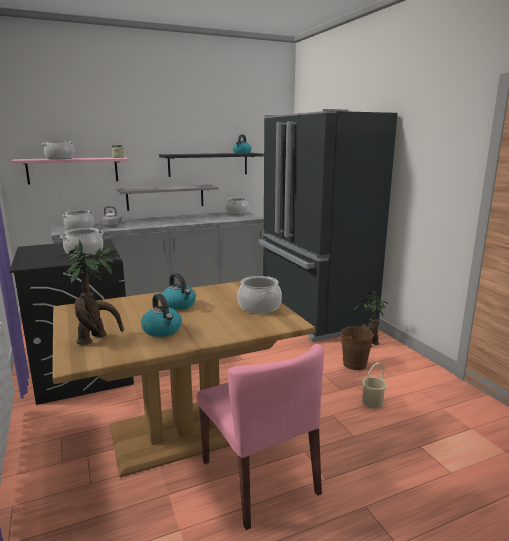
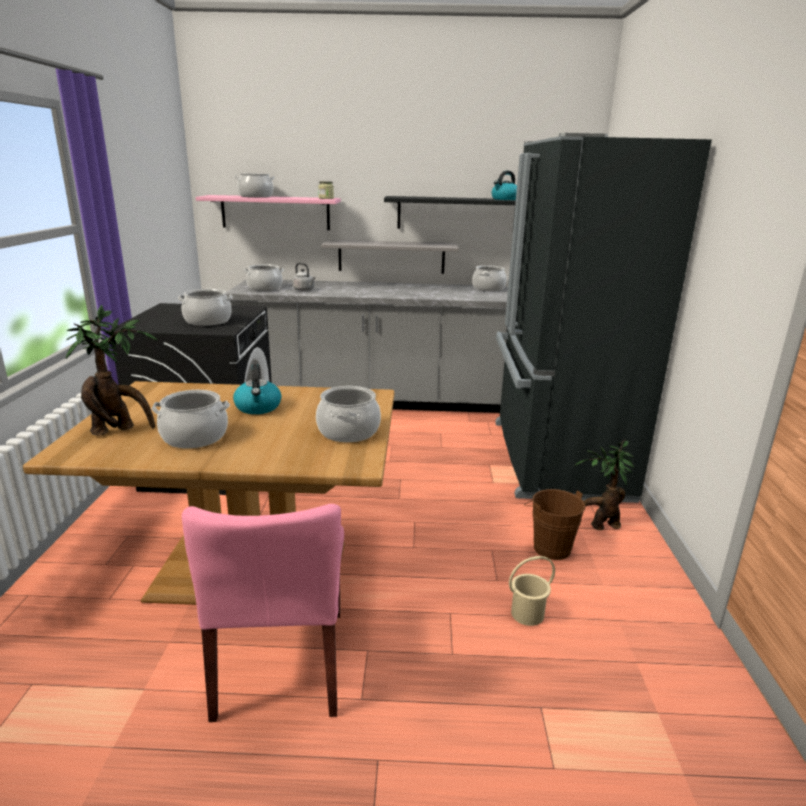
camera: 25 degrees right, 5 degrees up
(162, 330) = (195, 437): kettle -> cooking pot

